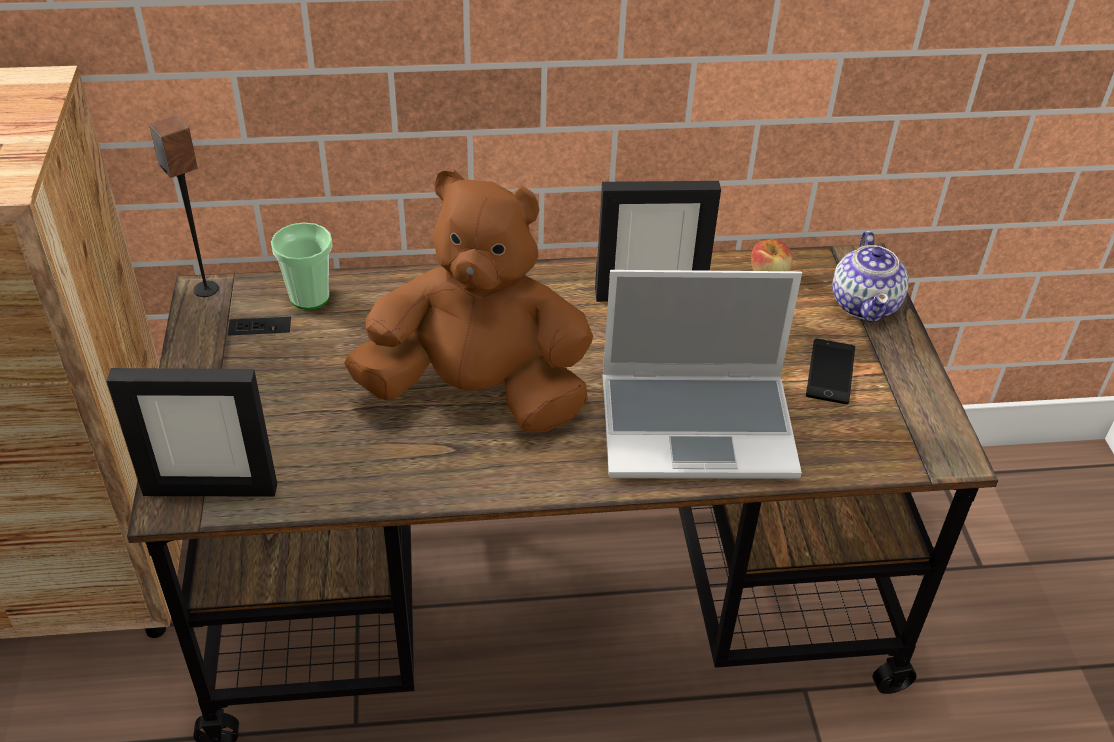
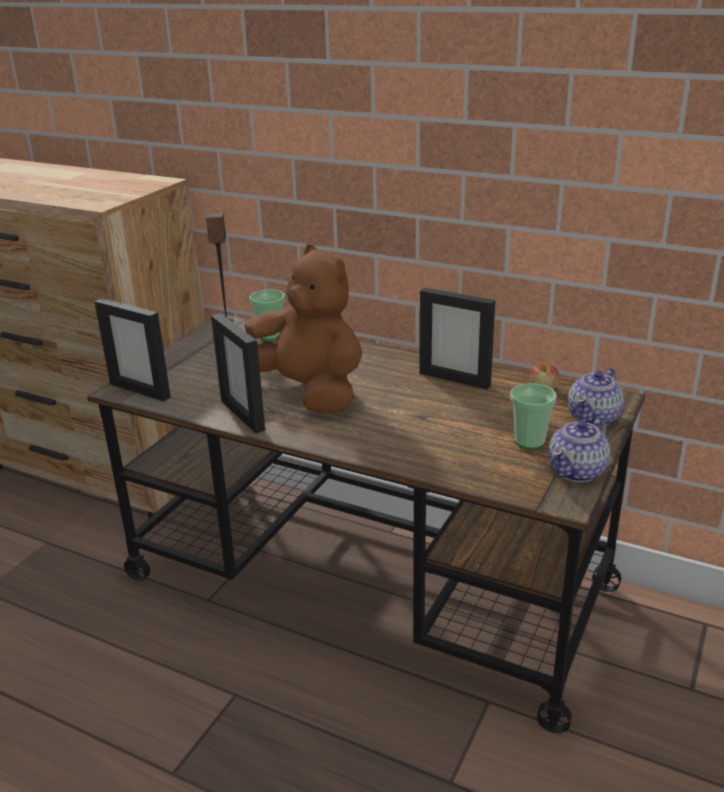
camera: 35 degrees right, 15 degrees down
(428, 473) = (244, 415): none -> picture frame
(699, 426) = (414, 440): laptop -> none
(830, 372) = (529, 441): phone -> cup
(921, 400) = (577, 471): none -> teapot

